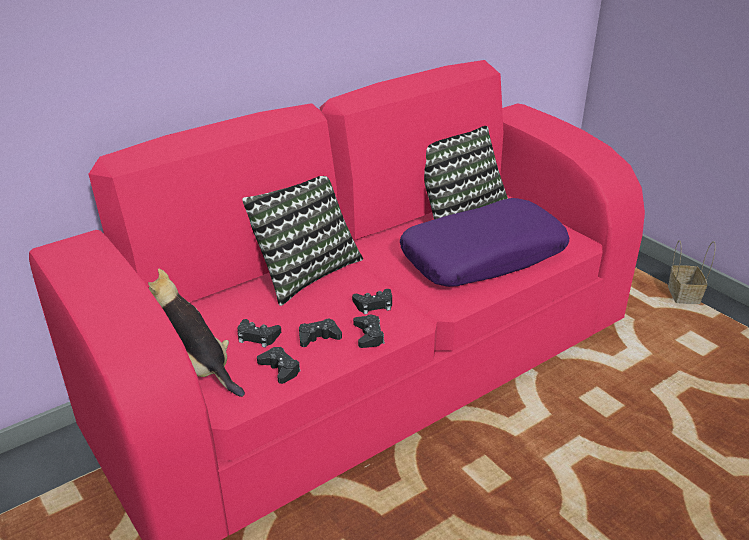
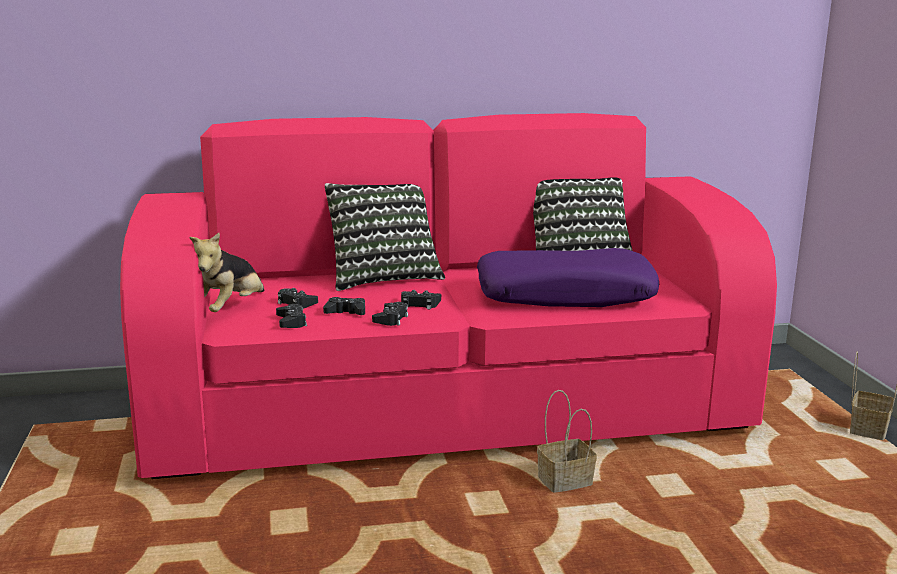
camera: 25 degrees right, 15 degrees down
(198, 367) = (230, 309): plush toy -> plush toy turned 135 degrees counterclockwise
(525, 424) = (566, 481): none -> basket

